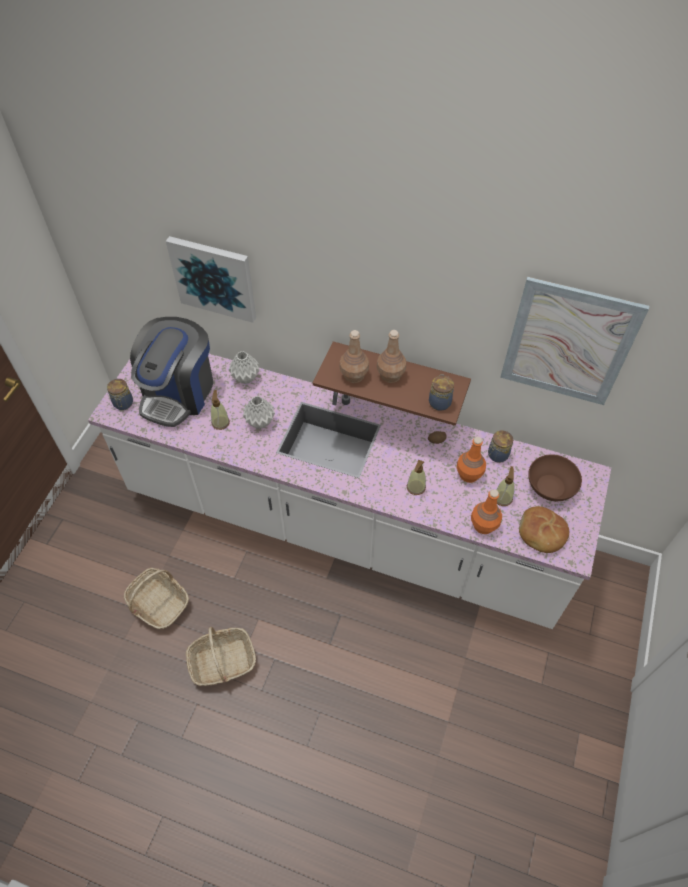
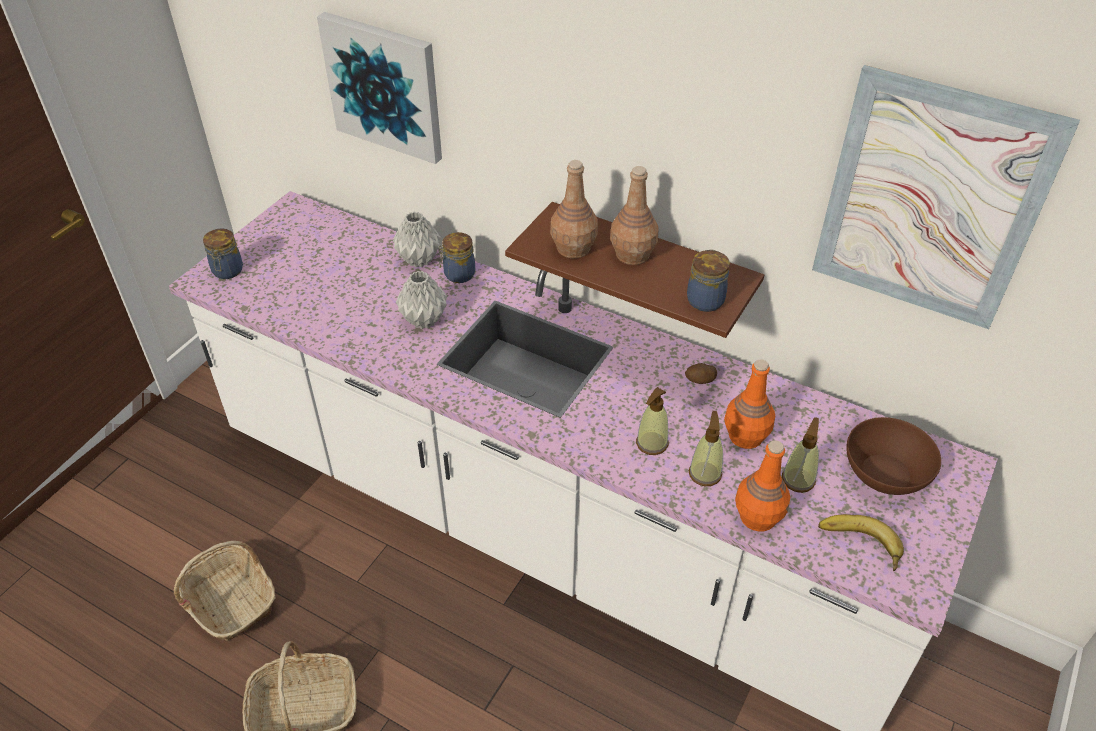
camera: 10 degrees right, 10 degrees down
(178, 392) = (313, 267): coffee machine -> none
(220, 422) = (363, 313): soap dispenser -> soap dispenser (705, 473)
(497, 455) = (798, 414): jar -> jar (458, 274)
(541, 534) = (859, 545): bread -> banana

